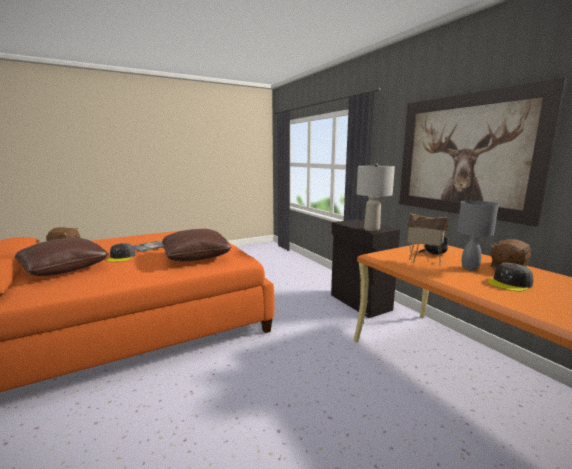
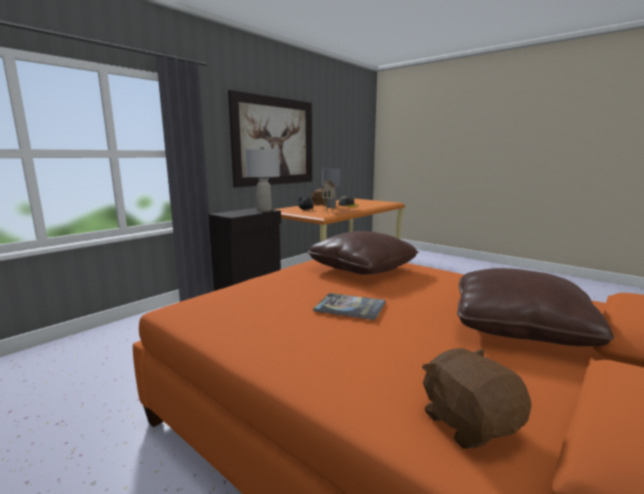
camera: 110 degrees left, 0 degrees up
(121, 257) = (422, 306): grey cap -> none

